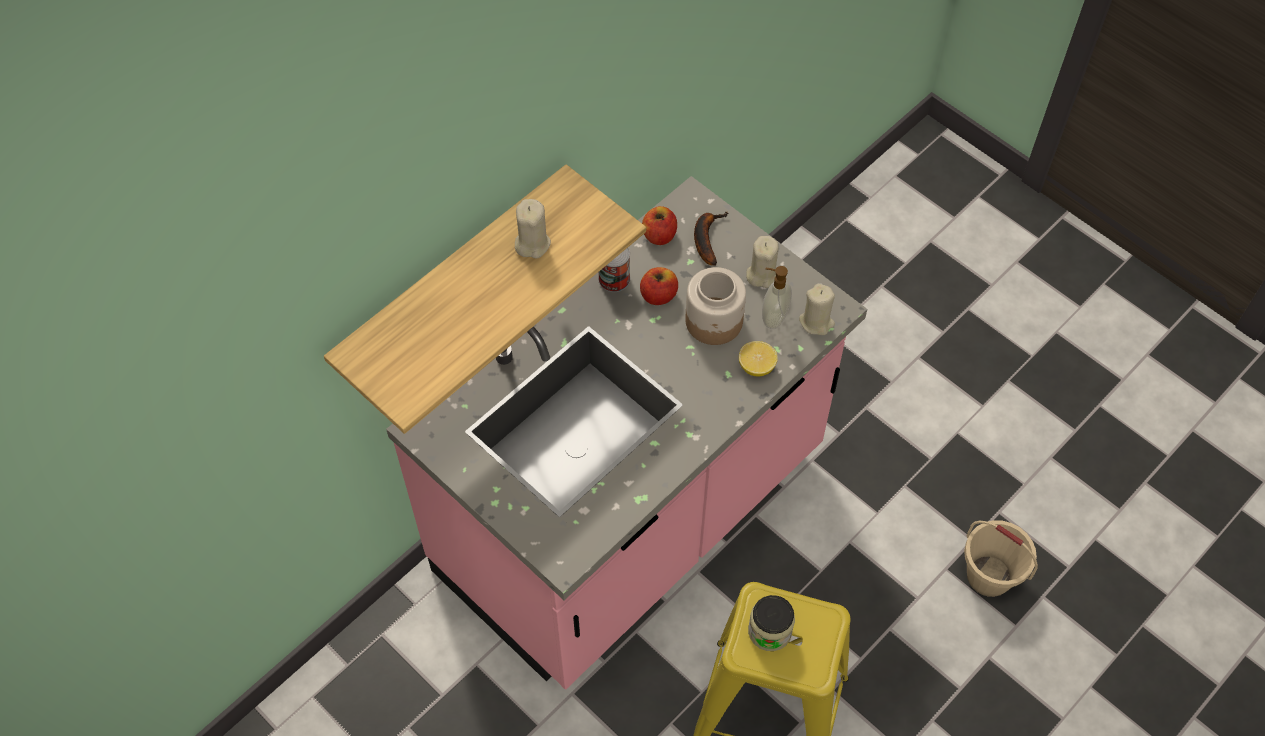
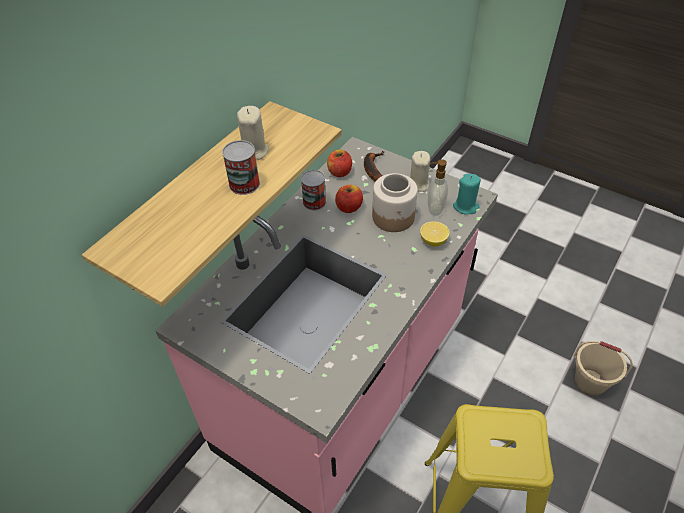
camera: 10 degrees left, 10 degrees down
(513, 291) = (244, 184): none -> can
(769, 631) = (488, 440): jar -> none
(816, 322) = (466, 207): beige candle -> turquoise candle

